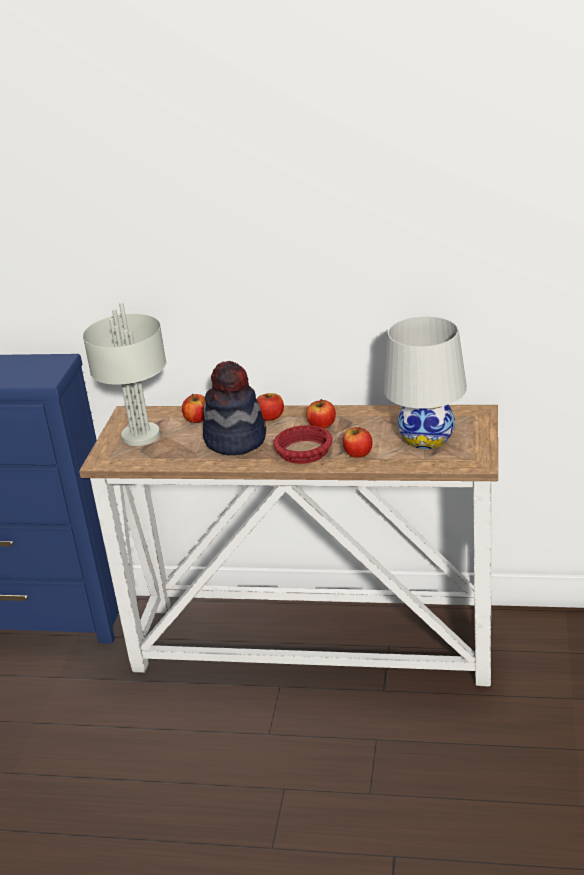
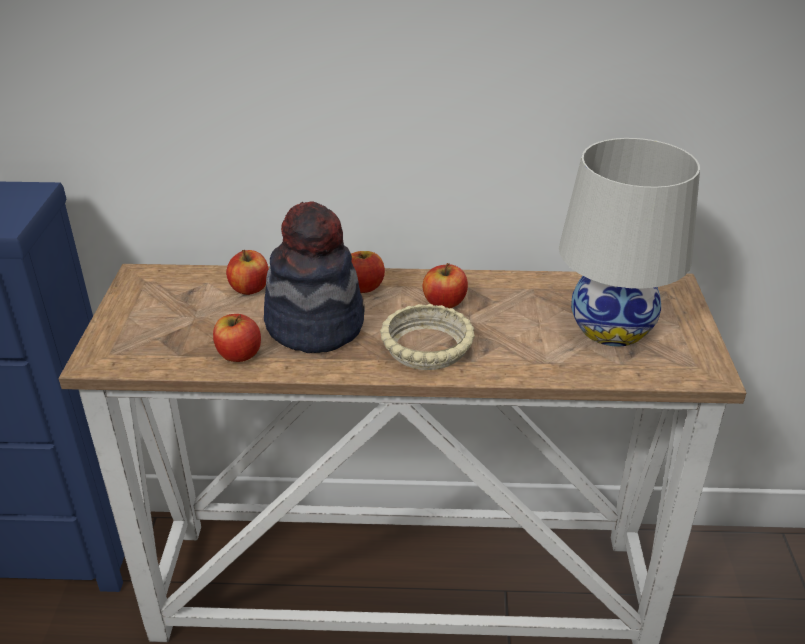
camera: 10 degrees left, 5 degrees up
(141, 436) = (163, 316): grey table lamp -> none
(304, 450) = (427, 346): red bowl -> beige bowl
(358, 453) = (514, 353): apple -> apple (239, 354)

